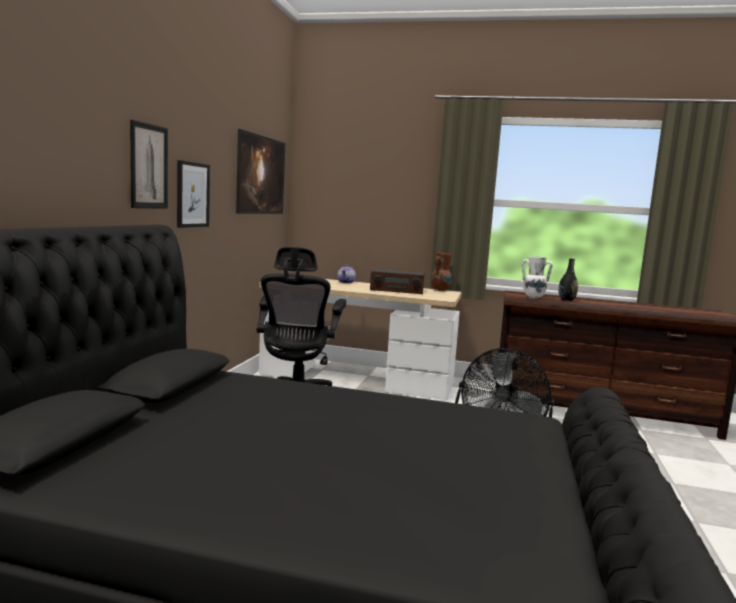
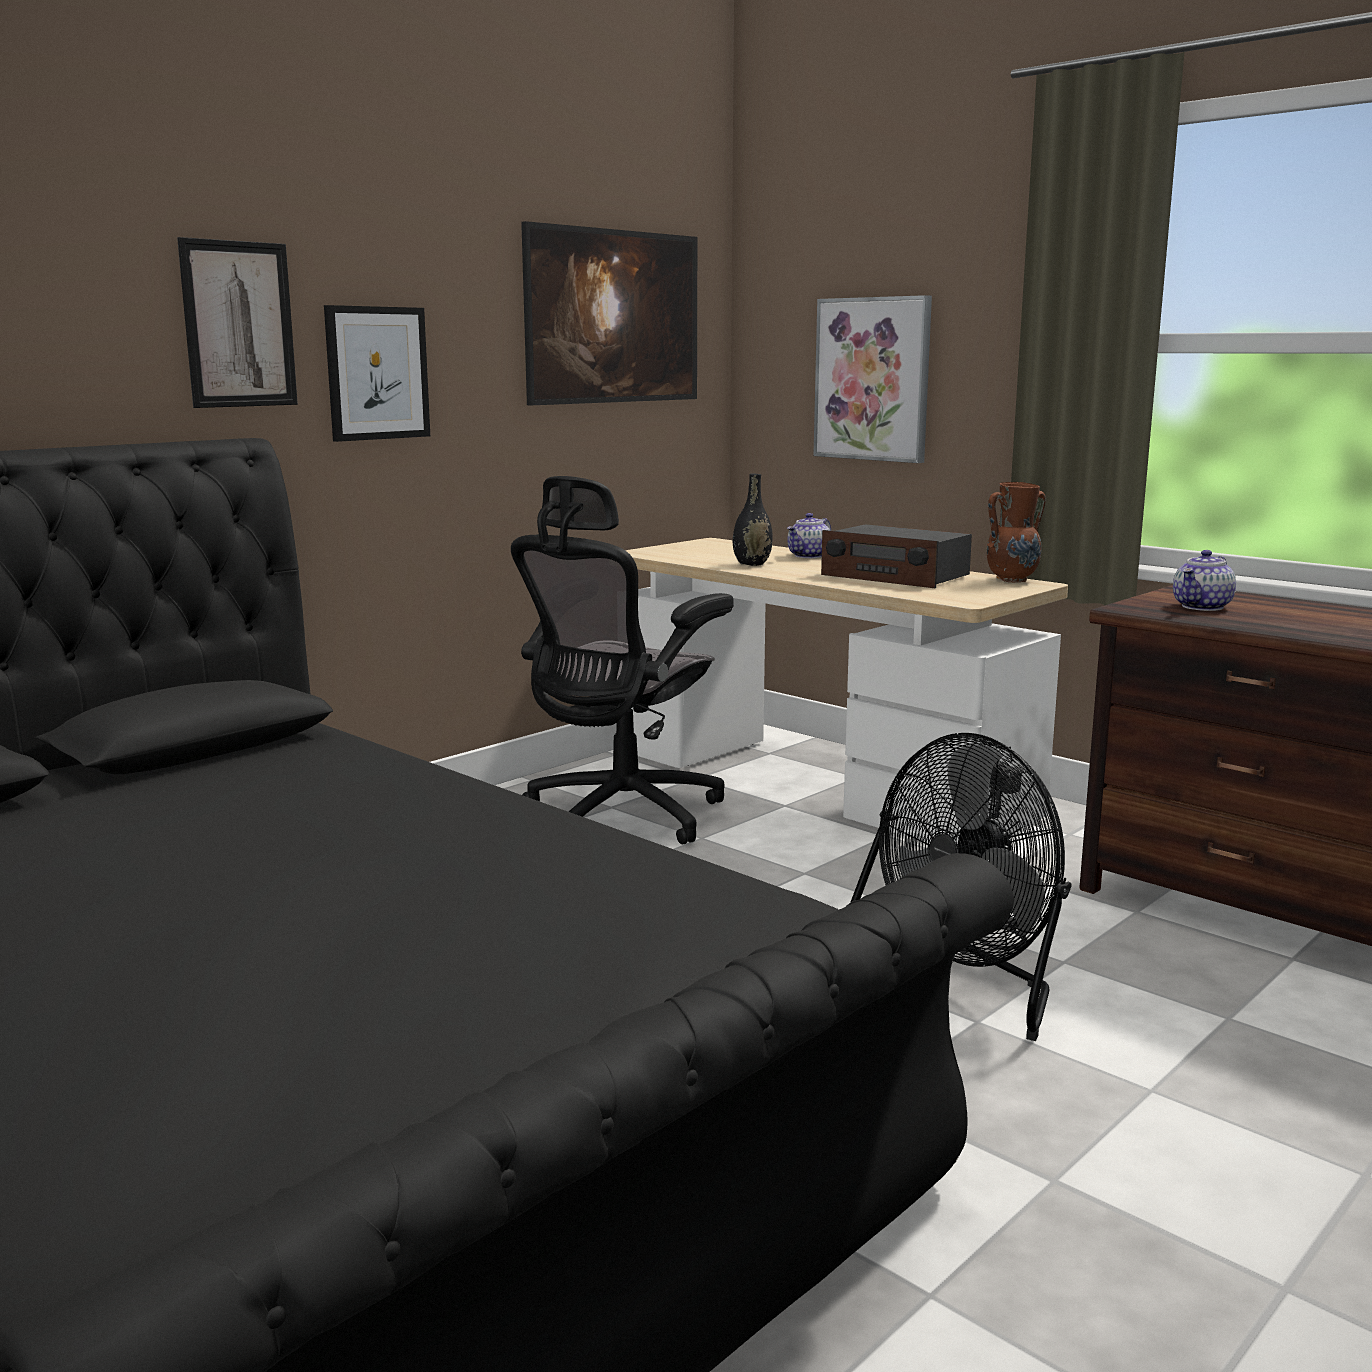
camera: 30 degrees right, 5 degrees up
(364, 209) = (873, 379): none -> picture
(533, 298) = (1202, 607): white vase -> teapot
(566, 300) = (1305, 616): black vase -> black vase (752, 564)

